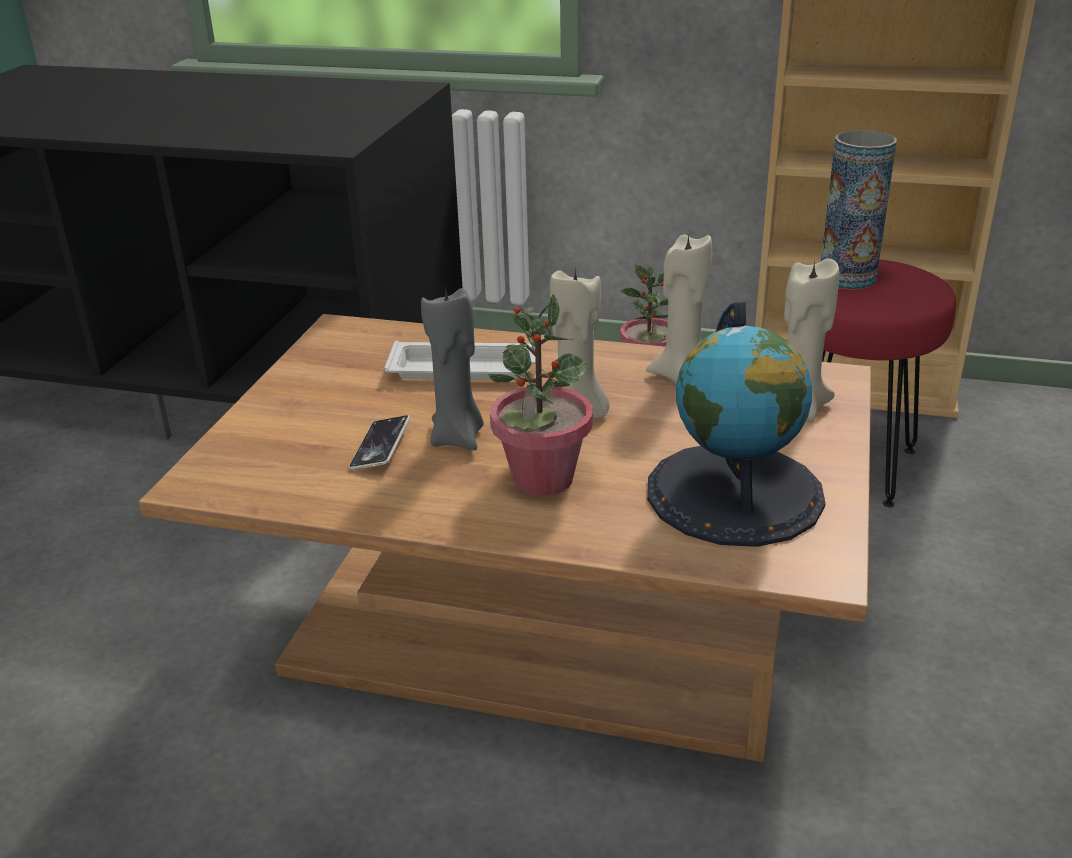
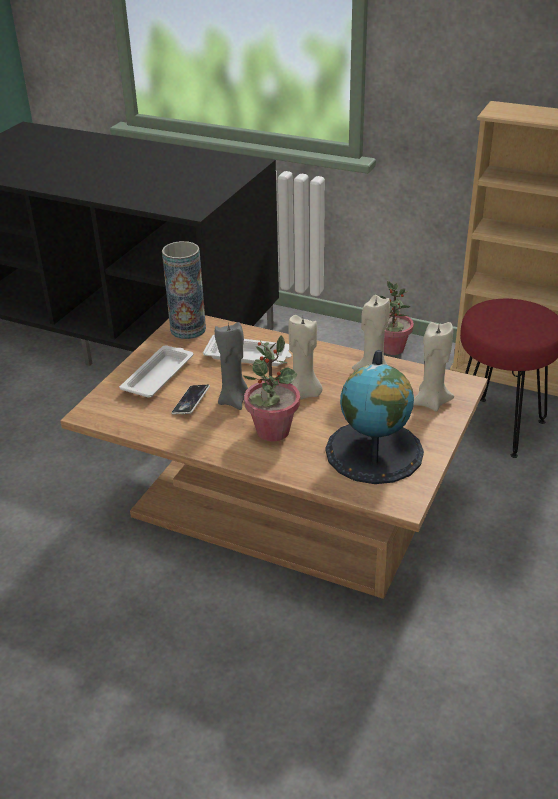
camera: 10 degrees right, 5 degrees up
(312, 412) = (159, 375): none -> white tray
(847, 278) = (499, 314): vase -> vase (188, 329)

